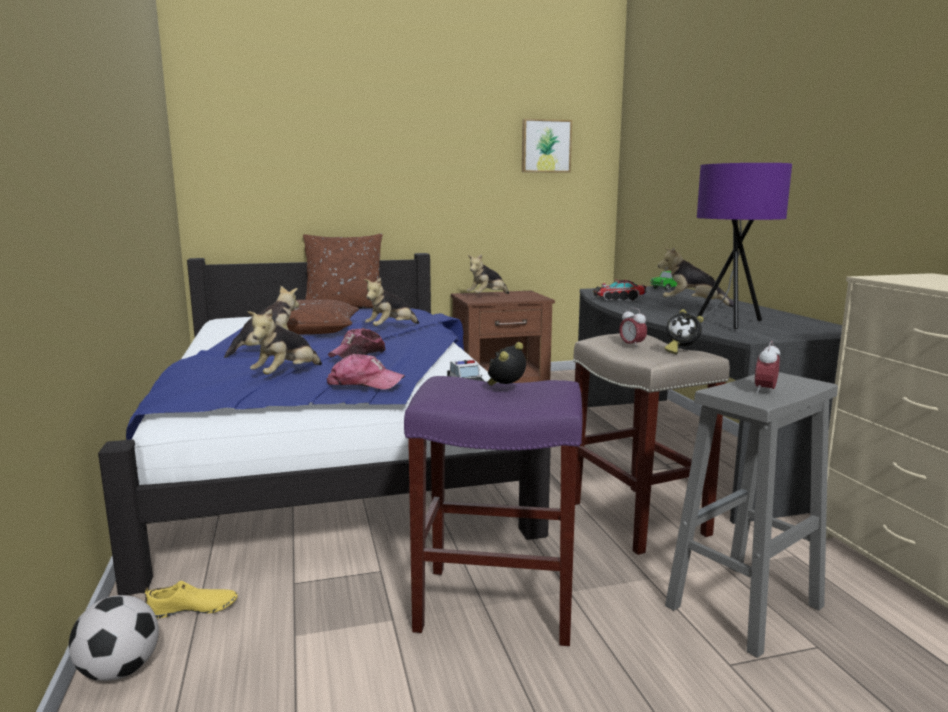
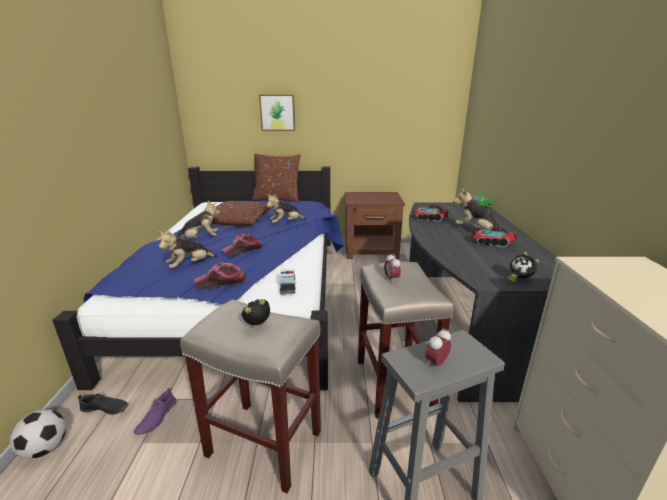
camera: 15 degrees right, 10 degrees up
(192, 609) = (105, 409): yellow shoe -> black shoe
(296, 605) = (156, 417): none -> purple shoe
(364, 383) = (221, 281): cap -> cap turned 135 degrees clockwise
(487, 296) = (364, 197): plush toy -> none
(493, 604) = (262, 443): purple stool -> beige stool
(545, 146) = (413, 95): picture -> picture (277, 112)
(680, 351) = (417, 293): alarm clock -> alarm clock (519, 280)
(723, 312) = (491, 243): none -> toy truck
(727, 323) = (482, 258): purple table lamp -> none

